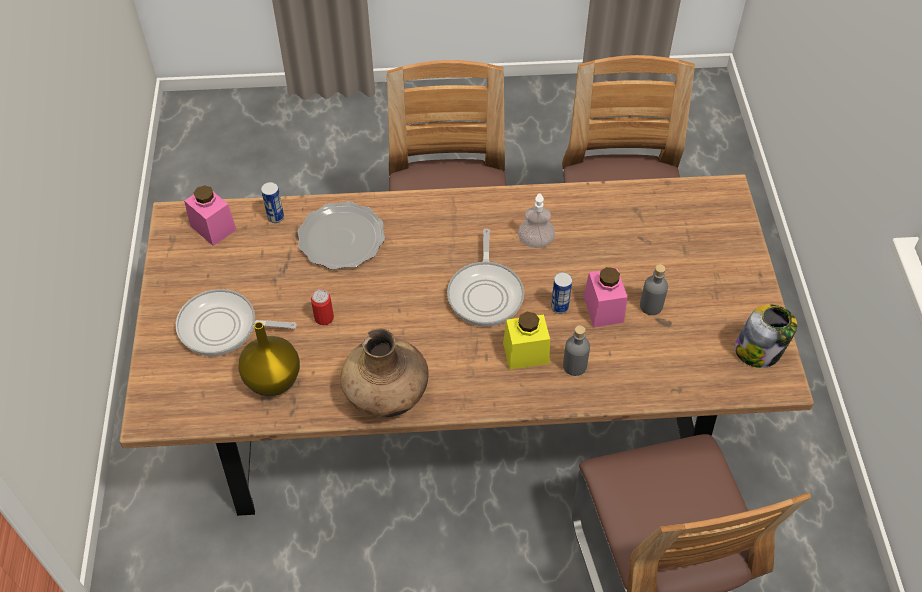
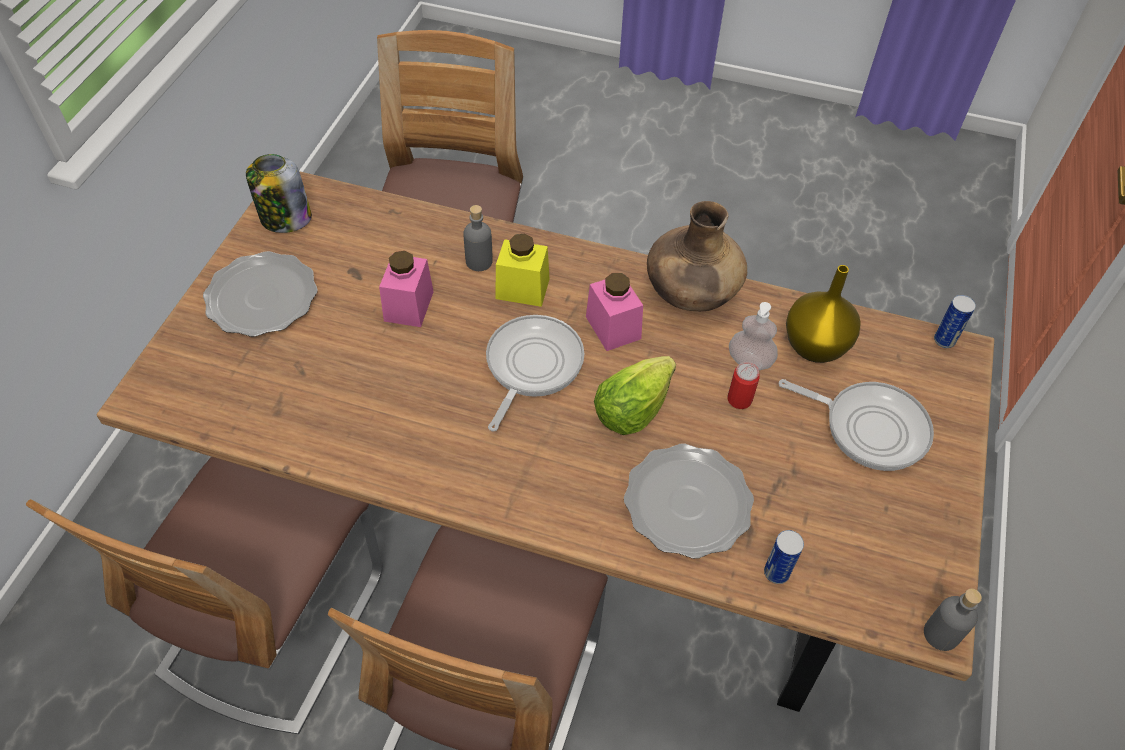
camera: 160 degrees left, 0 degrees up
(213, 227) = (874, 587): pink jar -> pink jar (613, 327)
(400, 285) = (631, 410): none -> lettuce
(535, 241) = (433, 411): soap dispenser -> soap dispenser (750, 361)
(559, 307) = (456, 323): can -> can (944, 340)
(651, 306) = (355, 292): grey bottle -> grey bottle (940, 634)
(715, 279) = (261, 297): none -> plate

